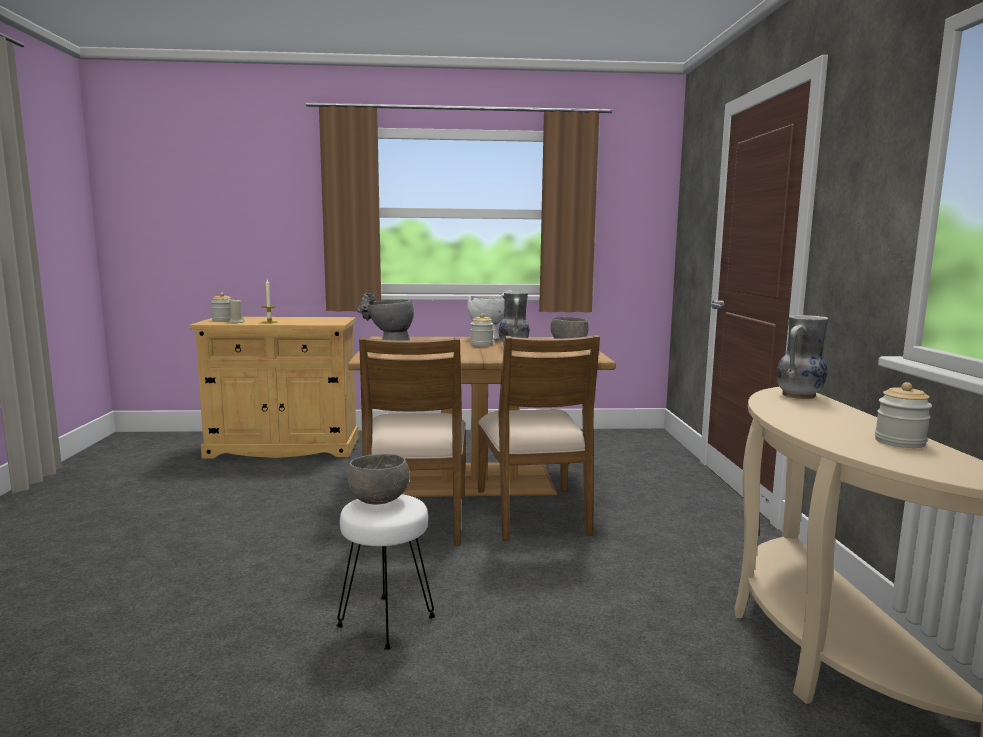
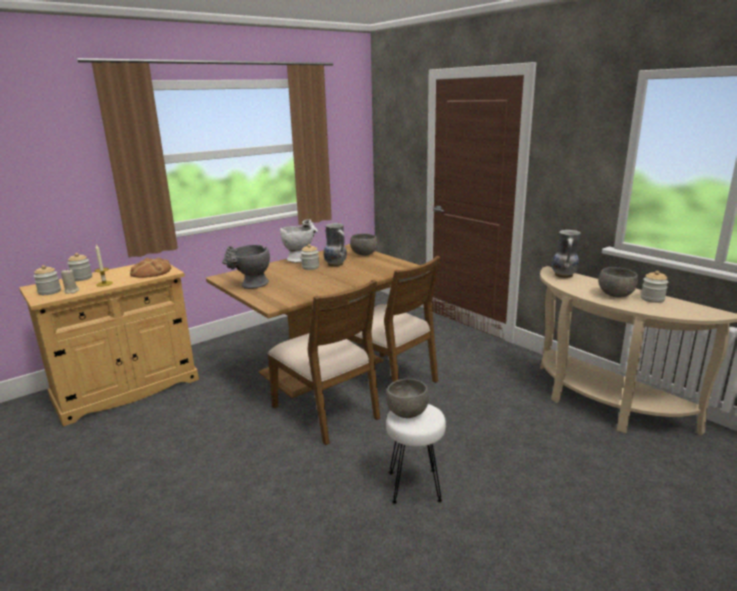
camera: 35 degrees left, 10 degrees up
(266, 318) = (82, 278): none -> jar
(322, 321) = (151, 272): none -> bread
(833, 426) = (615, 295): none -> grey bowl

